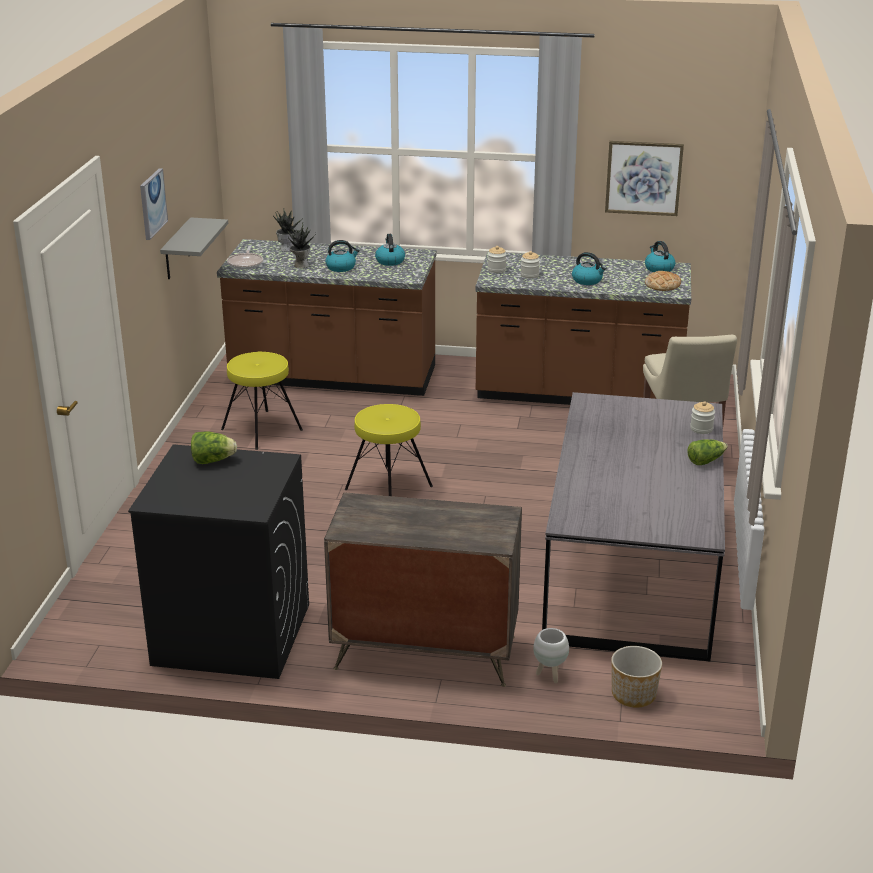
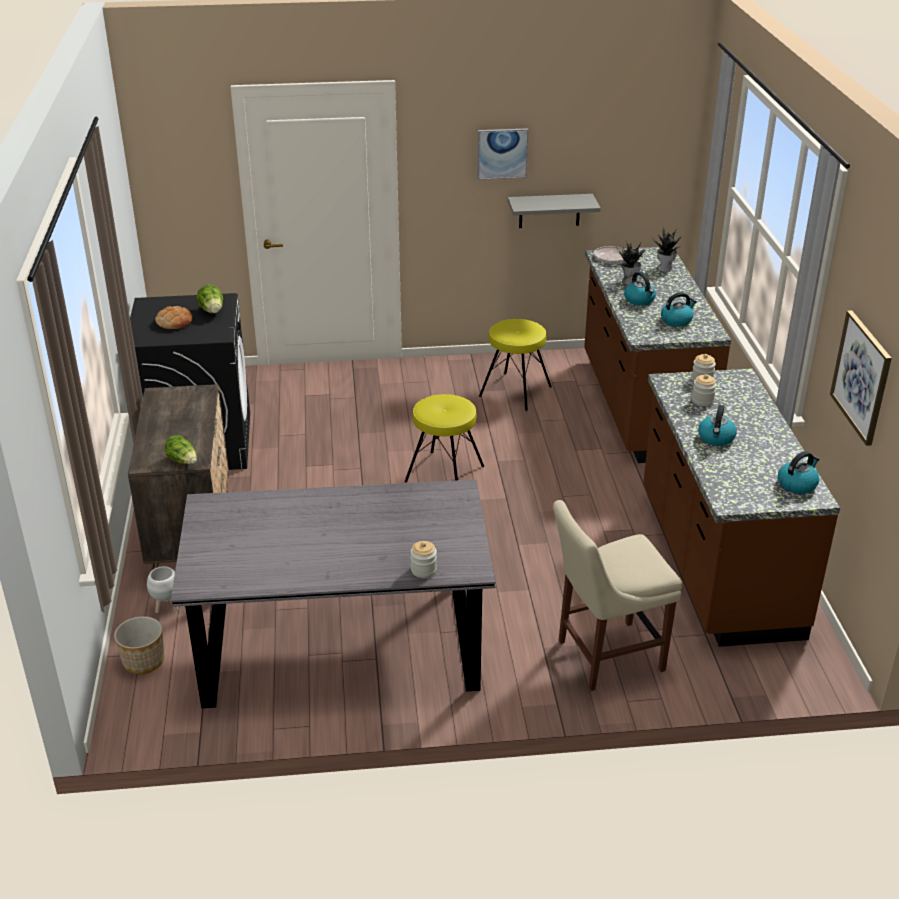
camera: 75 degrees right, 5 degrees up
(662, 285) = (743, 491): bread -> bread (174, 322)
(705, 461) = (350, 577): lettuce -> lettuce (183, 461)

